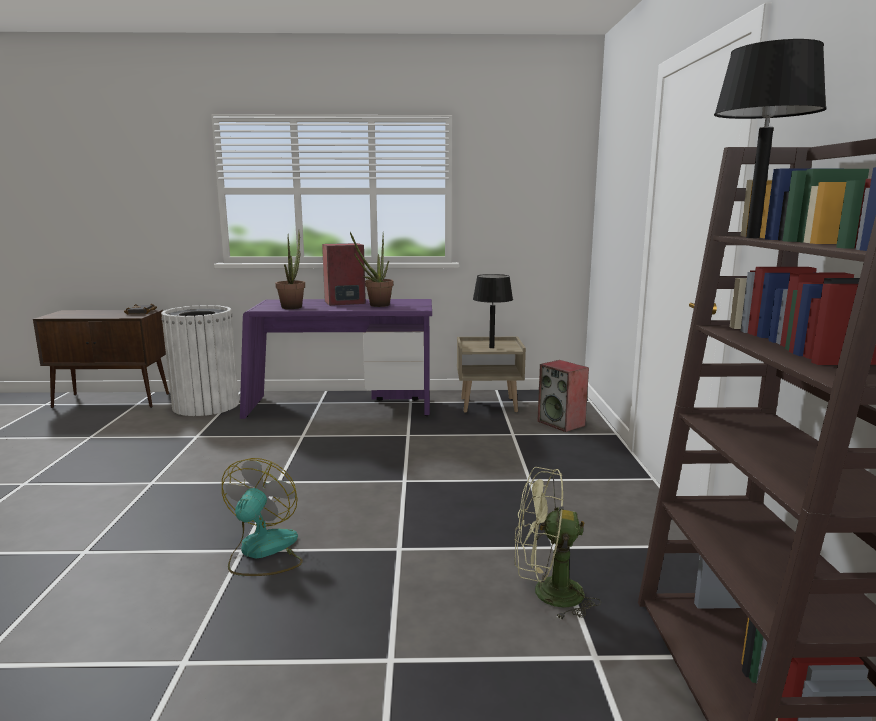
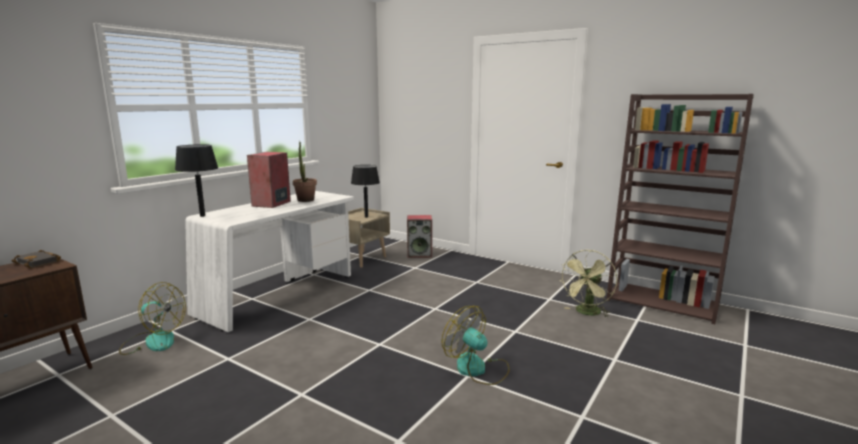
camera: 55 degrees left, 0 degrees up
(206, 405) = (153, 341): white trash can -> fan
(293, 306) = (250, 214): potted plant -> none
(341, 408) = (280, 295): purple desk -> white desk
(753, 238) = (654, 130): black table lamp -> black table lamp (202, 216)

